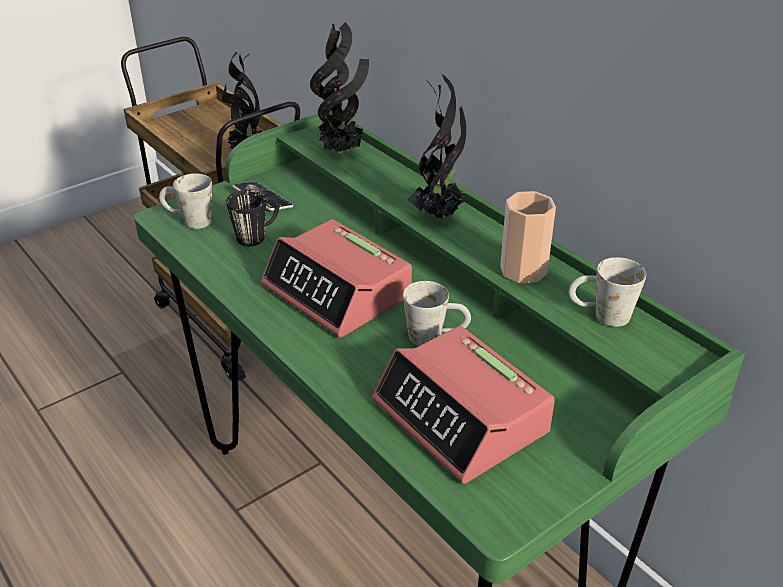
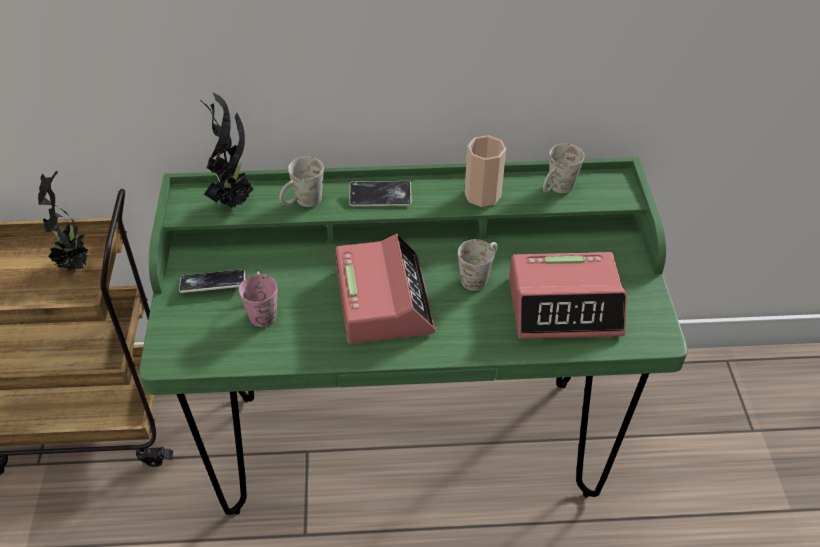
camera: 55 degrees left, 10 degrees up
(189, 221) = (194, 344): white mug -> white mug (302, 203)
(258, 235) = (262, 310): black mug -> pink mug
(337, 292) = (383, 300): alarm clock -> alarm clock turned 90 degrees counterclockwise
(439, 214) = (380, 197): potted plant -> phone

